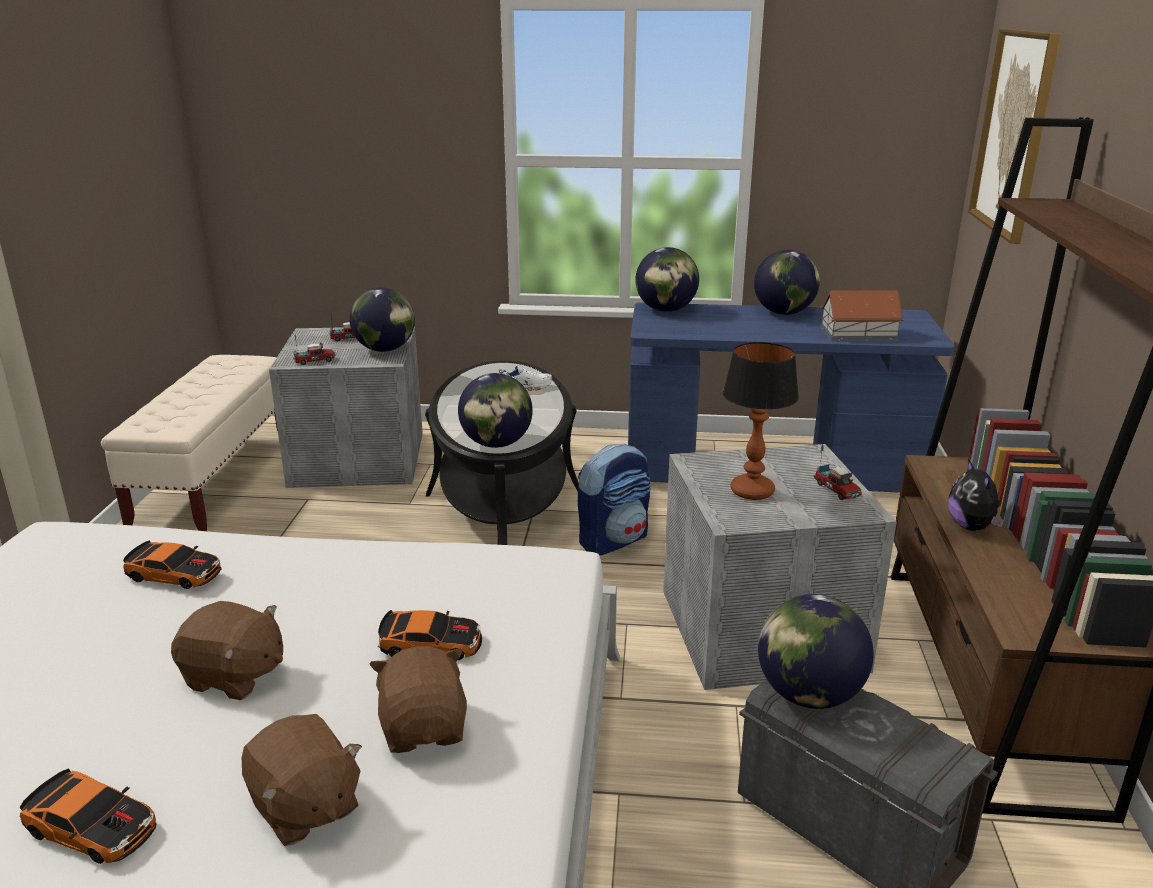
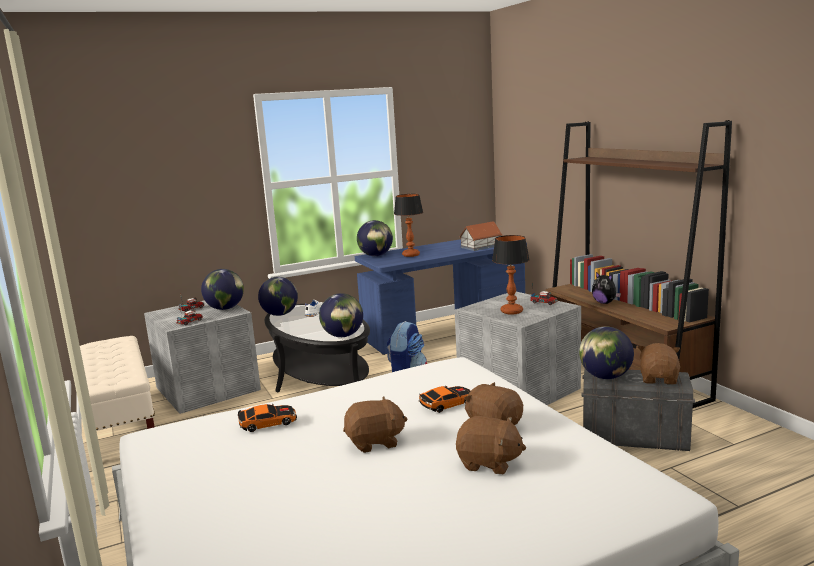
camera: 30 degrees left, 10 degrees down
(94, 826) = (407, 503): toy car -> none
(717, 323) = (410, 255): none -> table lamp
(784, 313) = (434, 246): globe -> globe (280, 314)
(907, 748) = (659, 379): none -> brown plush toy
(1014, 133) = (528, 139): picture -> none

